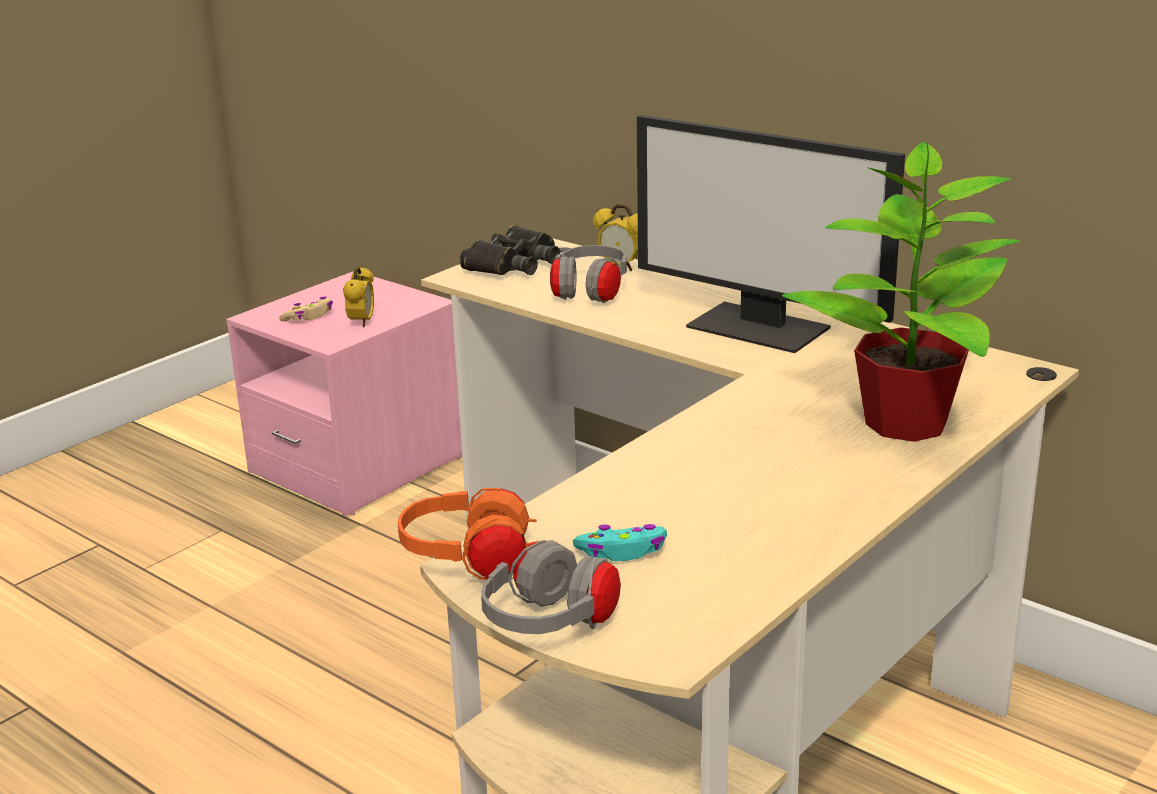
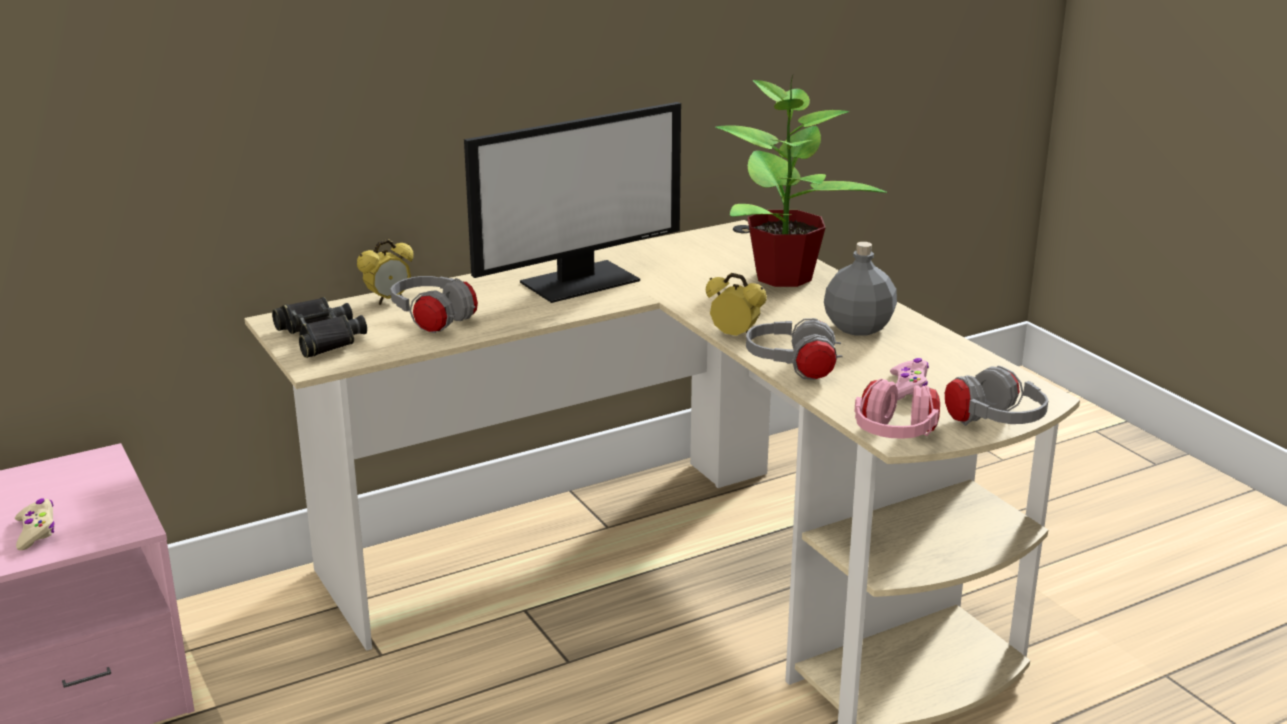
camera: 70 degrees left, 0 degrees up
(362, 322) = (103, 502): alarm clock -> alarm clock (734, 336)
(469, 562) = (894, 438): orange headphones -> pink headphones
(620, 474) = (792, 369): none -> grey headphones
(623, 551) = (908, 388): turquoise game controller -> pink game controller
(787, 494) = (859, 327): none -> grey bottle

